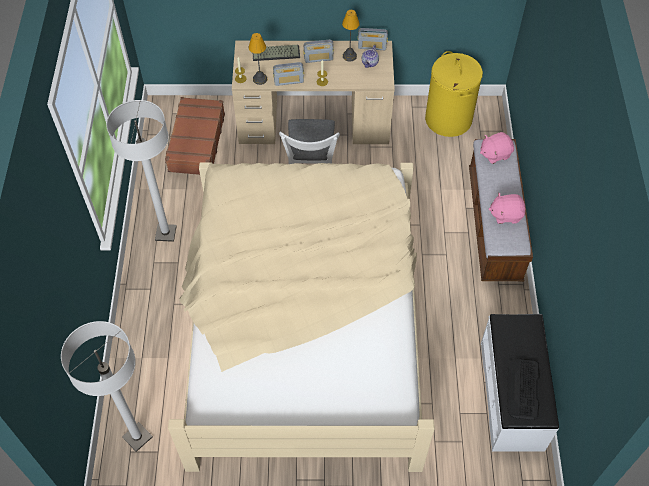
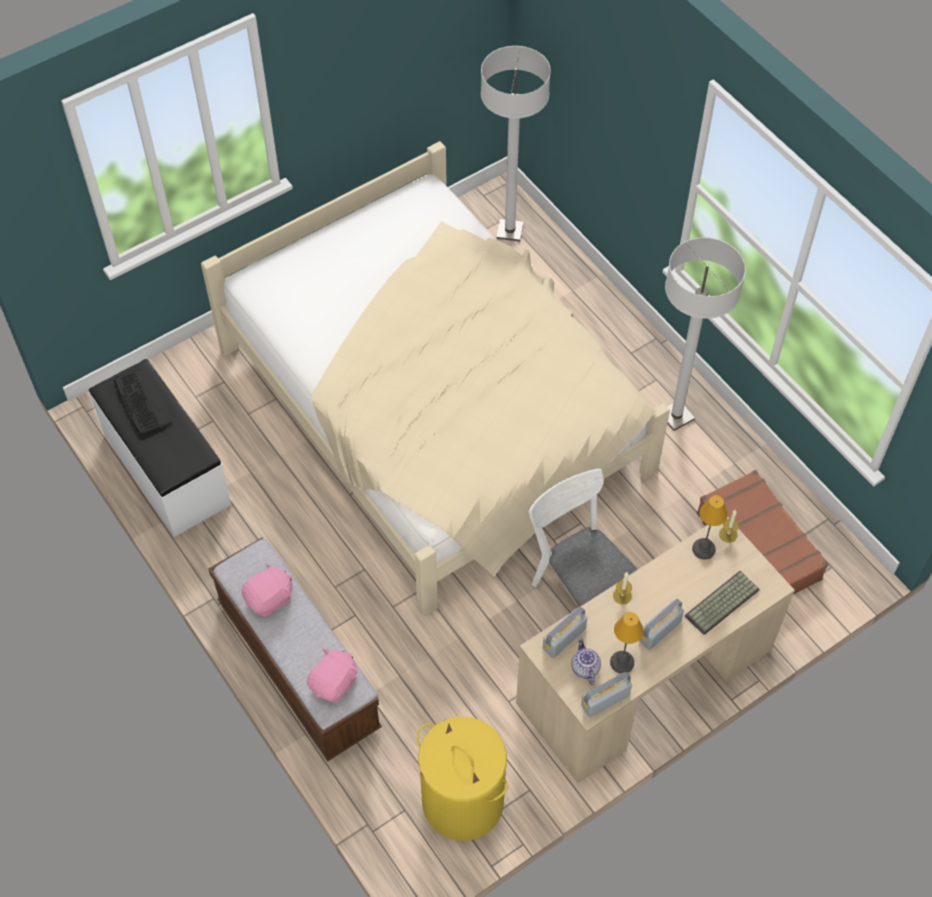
camera: 145 degrees right, 0 degrees up
(288, 81) = (665, 569): radio -> radio (564, 639)

